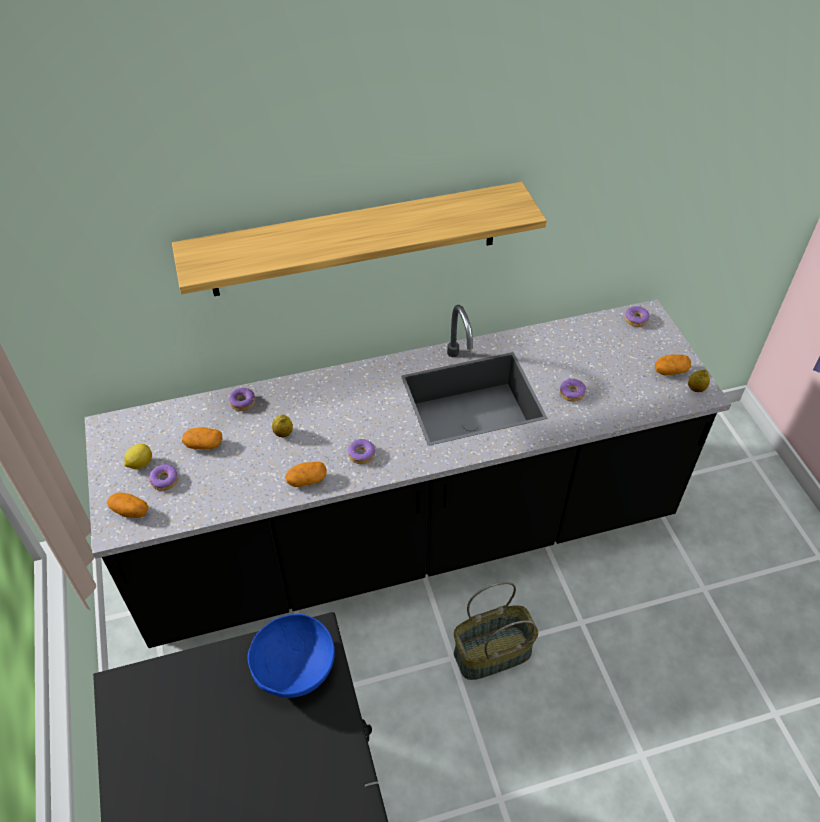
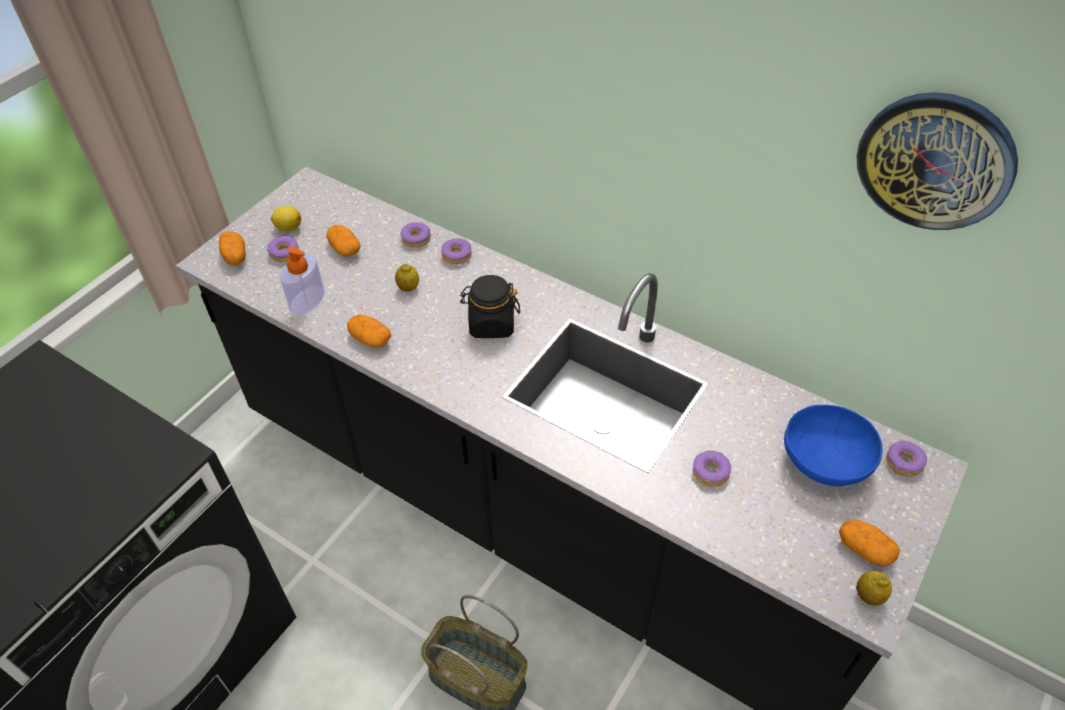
camera: 50 degrees right, 0 degrees up
(229, 493) = (307, 300): none -> soap dispenser
(295, 669) = (129, 464): blue bowl -> blue bowl (824, 463)
(355, 240) = (568, 122): shelf -> none
(361, 454) = (439, 356): donut -> donut (457, 255)
(364, 413) = (491, 324): none -> black jar
(606, 138) = (935, 161): none -> wall clock

